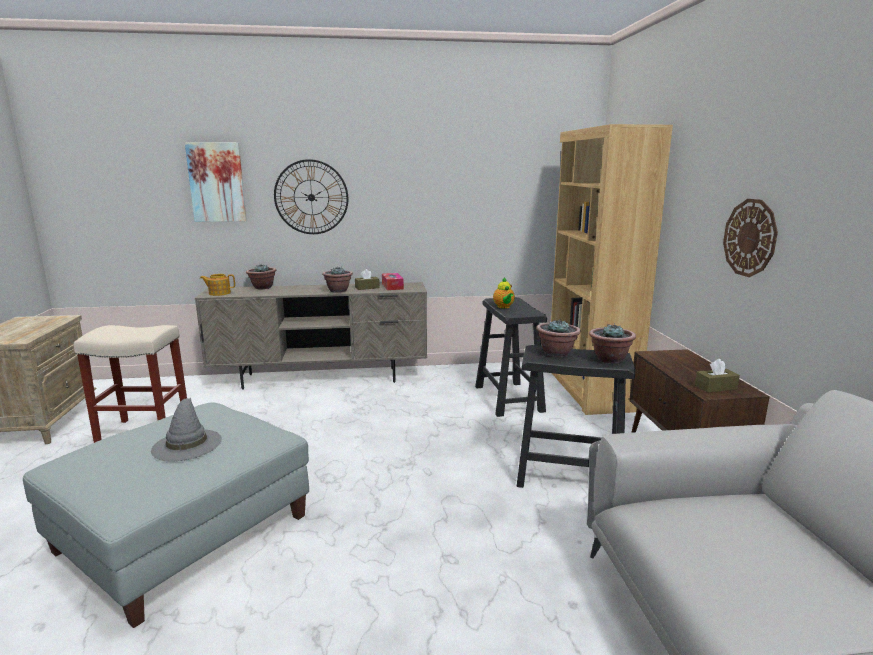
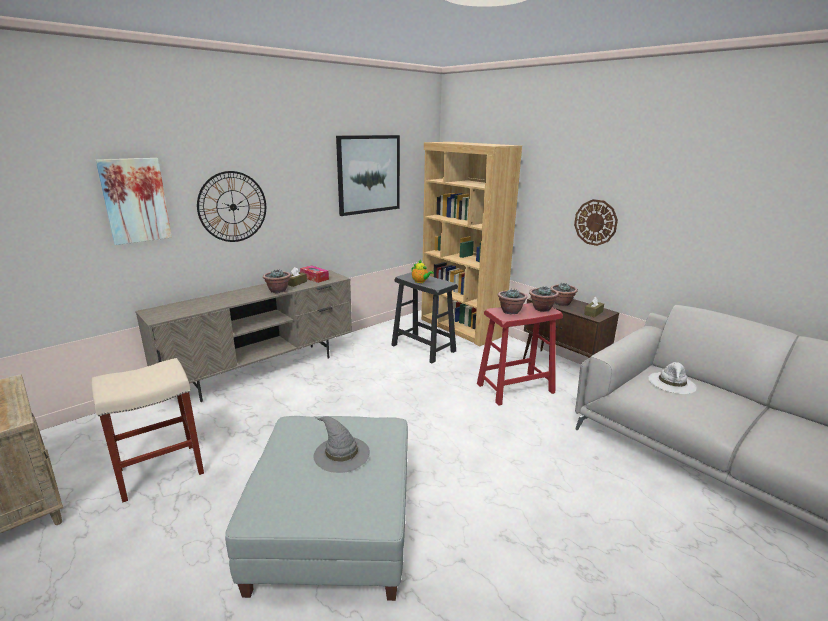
camera: 35 degrees left, 5 degrees up
(219, 293) = (165, 315): teapot -> none
(262, 287) = (198, 300): potted plant -> potted plant (561, 303)
(485, 173) = (369, 174): none -> picture
(569, 476) = (515, 388): black stool -> red stool
(741, 524) = (672, 383): none -> white hat

